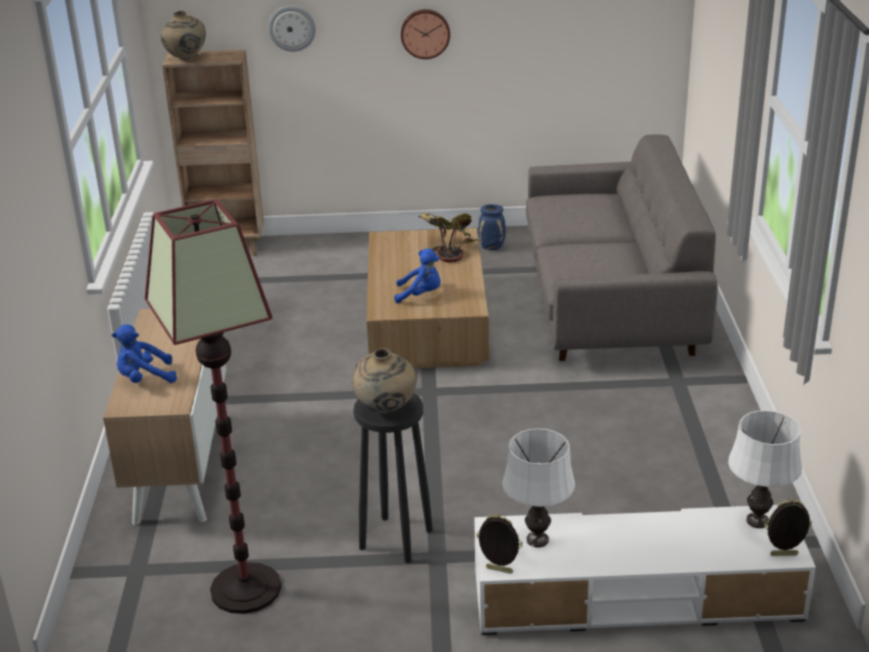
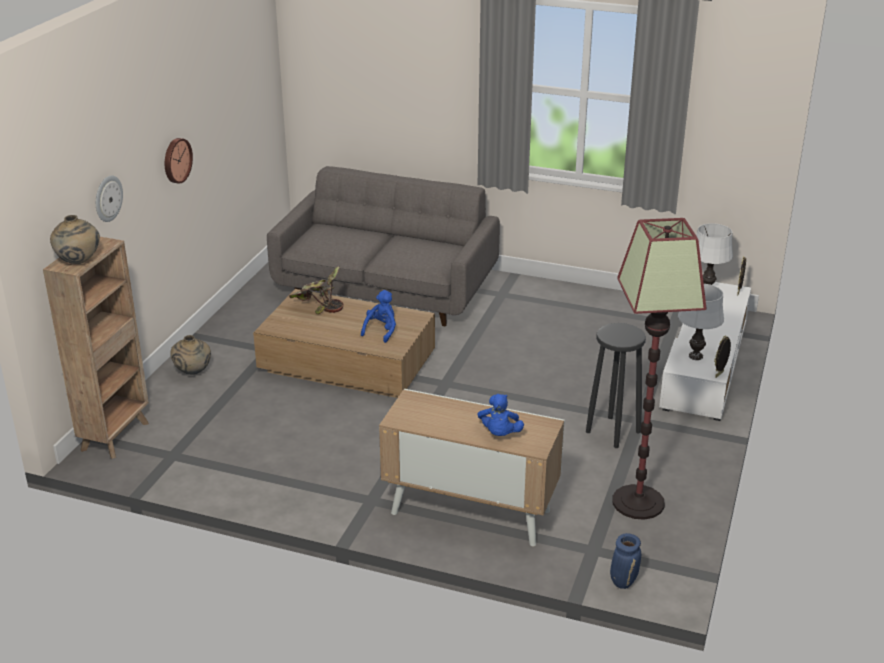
camera: 70 degrees left, 0 degrees up
(386, 410) = (626, 335): beige vase -> beige vase (193, 373)
(492, 247) = (257, 312): blue vase -> blue vase (623, 581)

